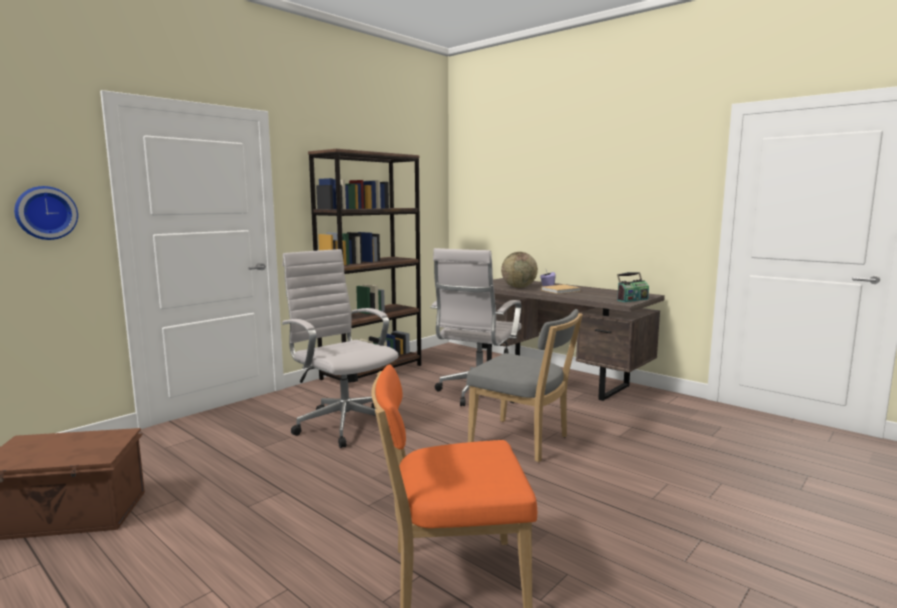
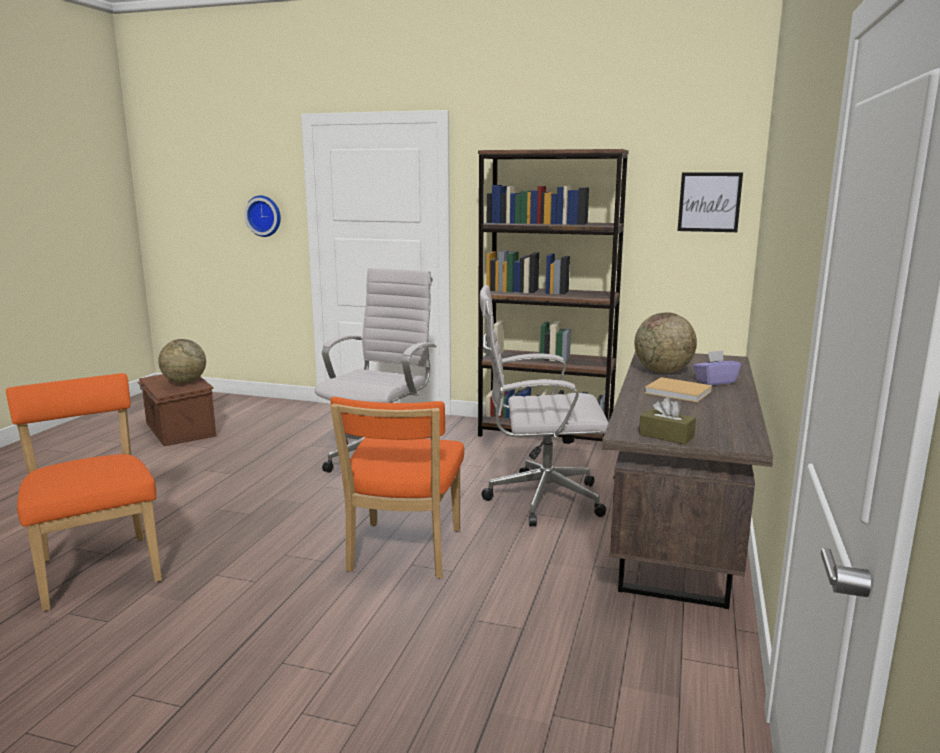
camera: 65 degrees right, 5 degrees up
(80, 441) = (184, 382): none -> globe
(429, 193) = (709, 202): none -> picture
(523, 442) = (403, 553): grey chair -> orange chair
(632, 299) = (666, 436): radio -> brown tissue box

